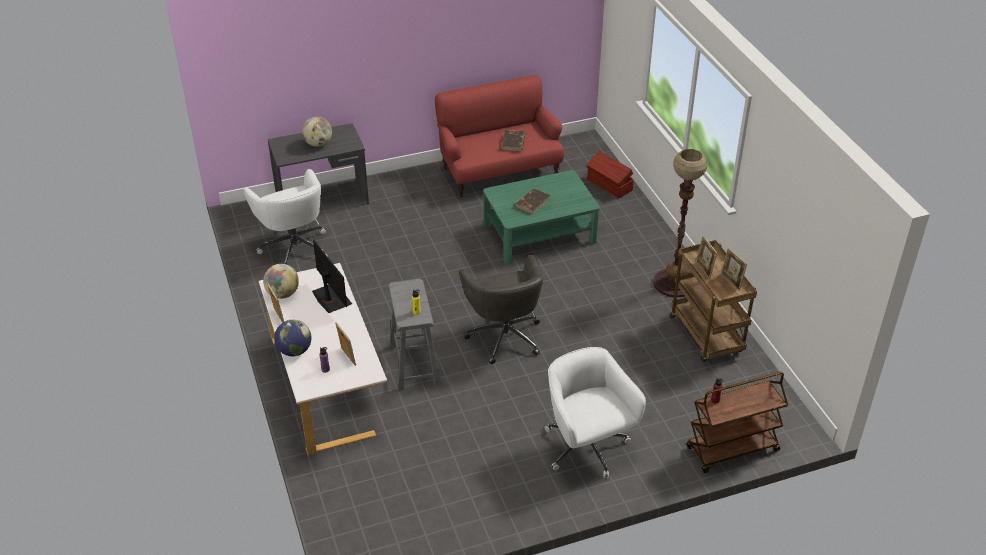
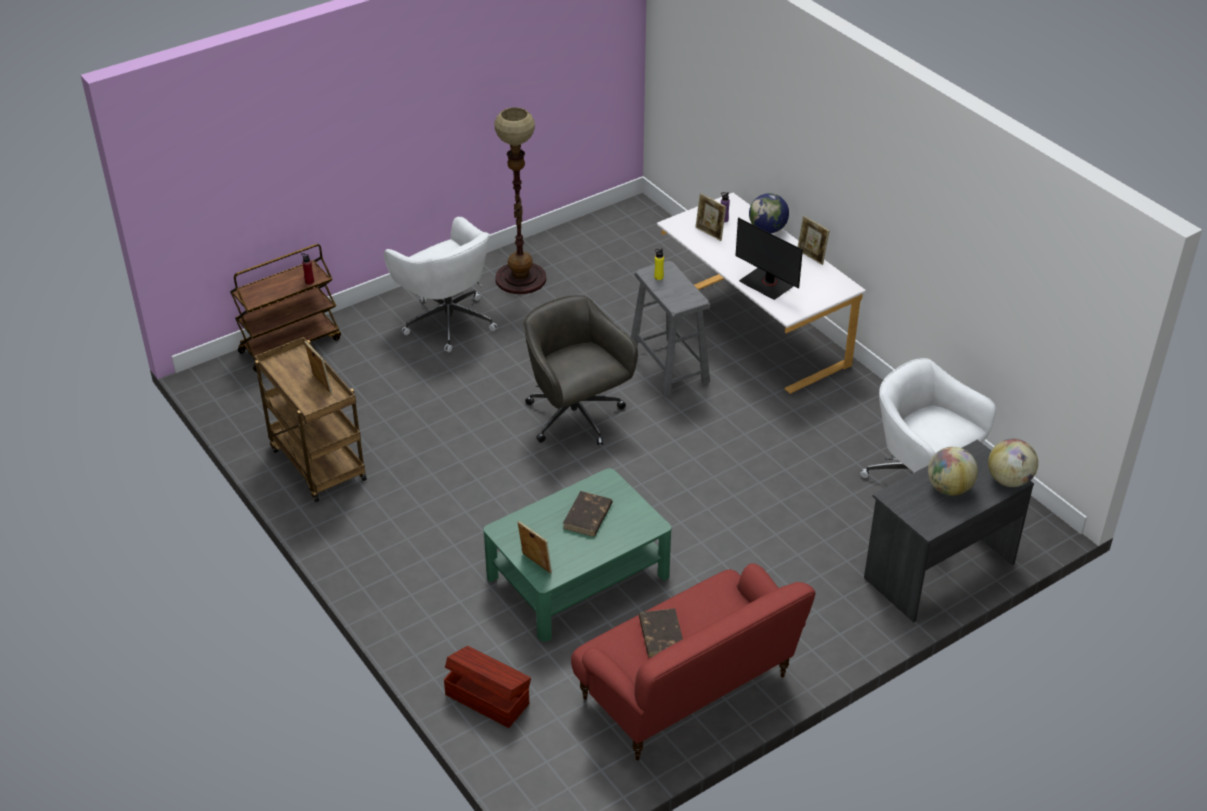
camera: 165 degrees right, 0 degrees up
(282, 294) = (825, 279): globe -> globe (1009, 480)
(674, 283) = (362, 530): floor lamp -> floor lamp (520, 279)
(731, 282) = (285, 374): picture frame -> picture frame (535, 564)

